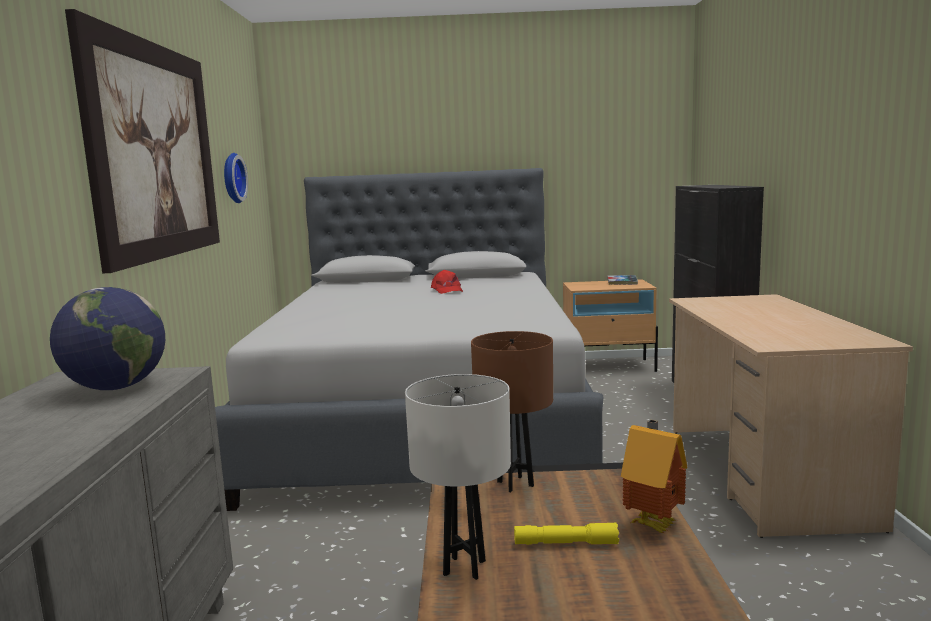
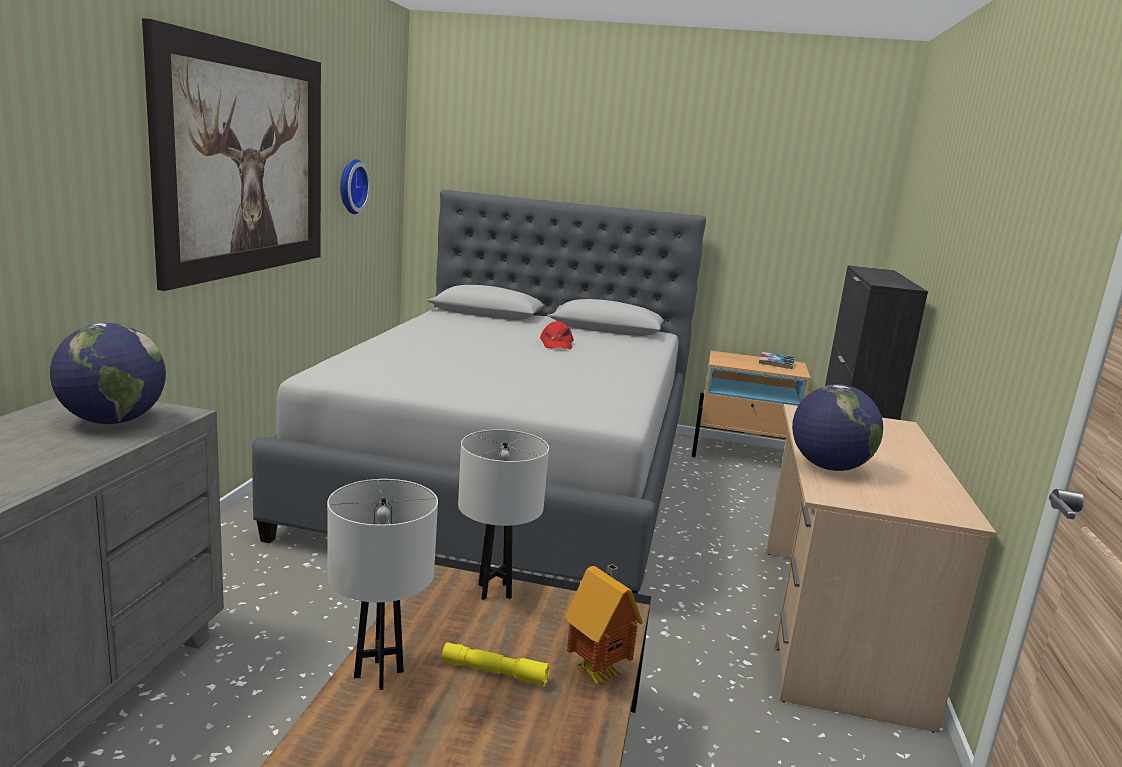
camera: 10 degrees right, 5 degrees up
(515, 484) = (494, 591): brown table lamp -> white table lamp
(749, 329) = (829, 467): none -> globe

